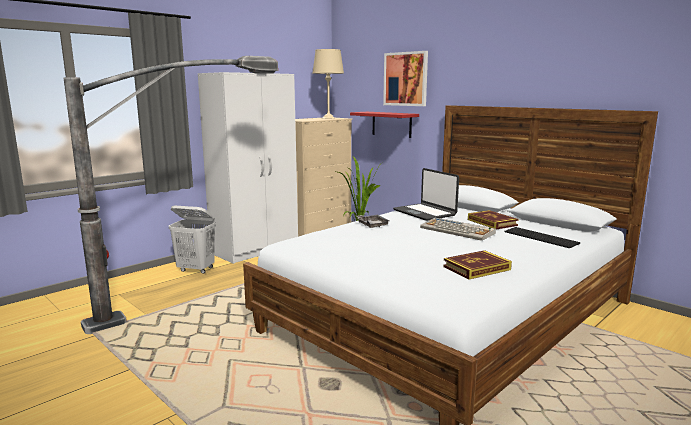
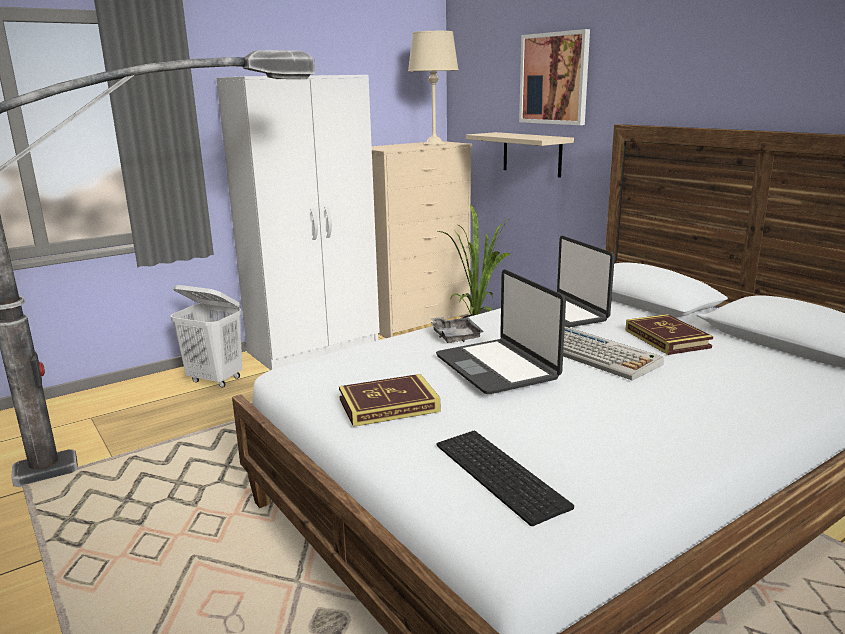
camera: 10 degrees right, 5 degrees up
(391, 124) = (532, 154): red shelf -> beige shelf
(406, 237) = (497, 367): none -> laptop
(476, 268) = (595, 447): book -> book (388, 405)
(542, 237) = (748, 378): keyboard -> keyboard (503, 474)

